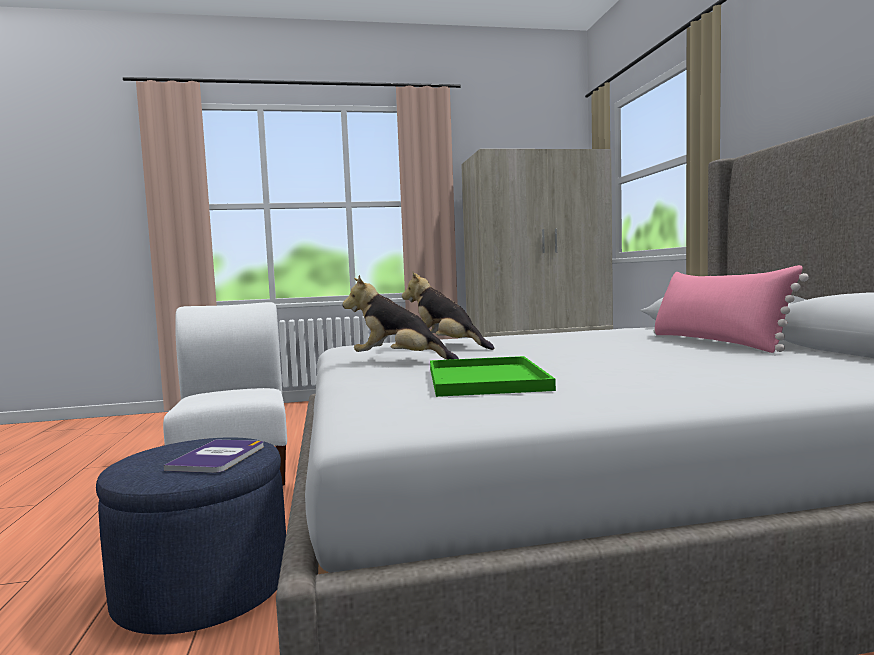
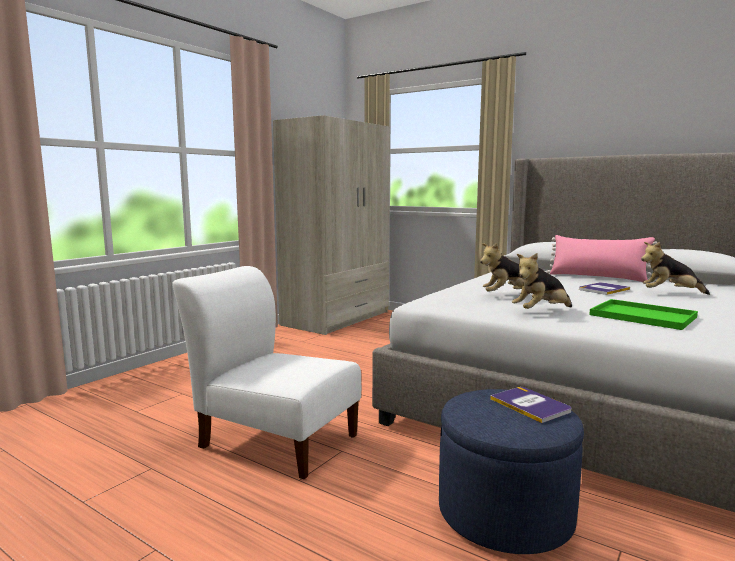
camera: 45 degrees left, 5 degrees up
(617, 352) = (603, 289): none -> book
(717, 366) = (670, 293): none -> plush toy

